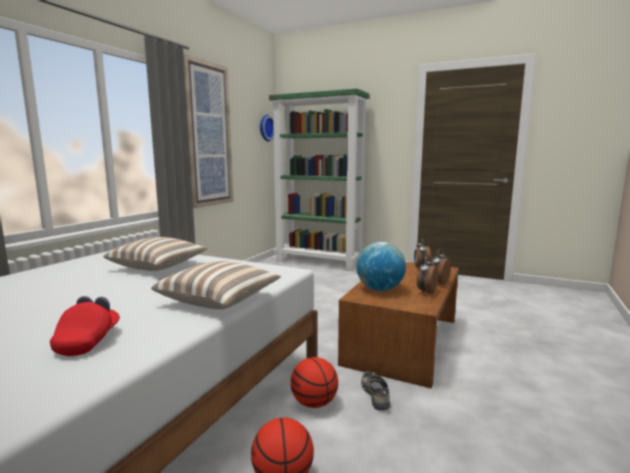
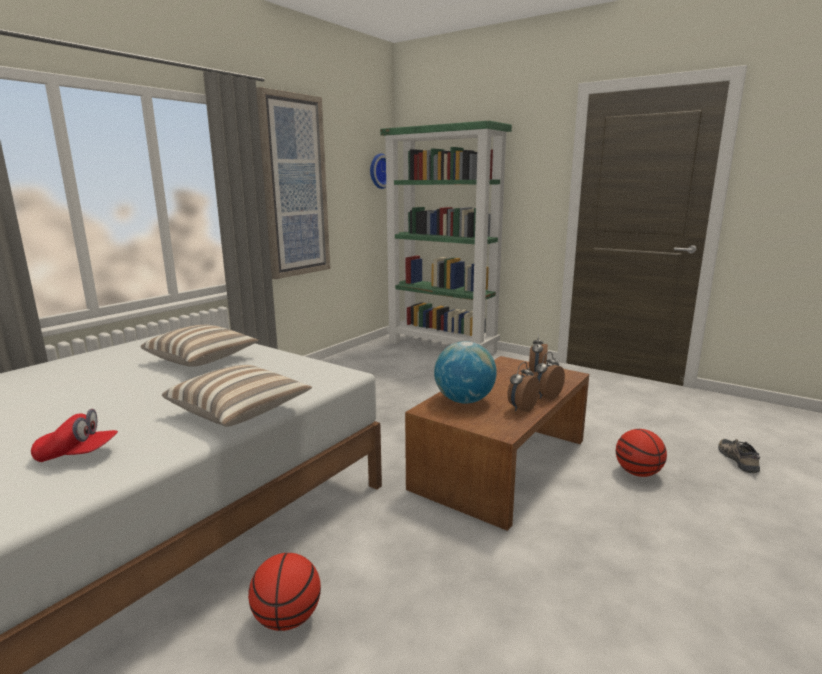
camera: 10 degrees right, 5 degrees up
(88, 341) = (78, 455): red cap -> red cap turned 75 degrees clockwise
(314, 403) = (358, 534): basketball -> basketball (638, 473)
(376, 394) = (436, 531): shoe -> shoe (739, 460)

